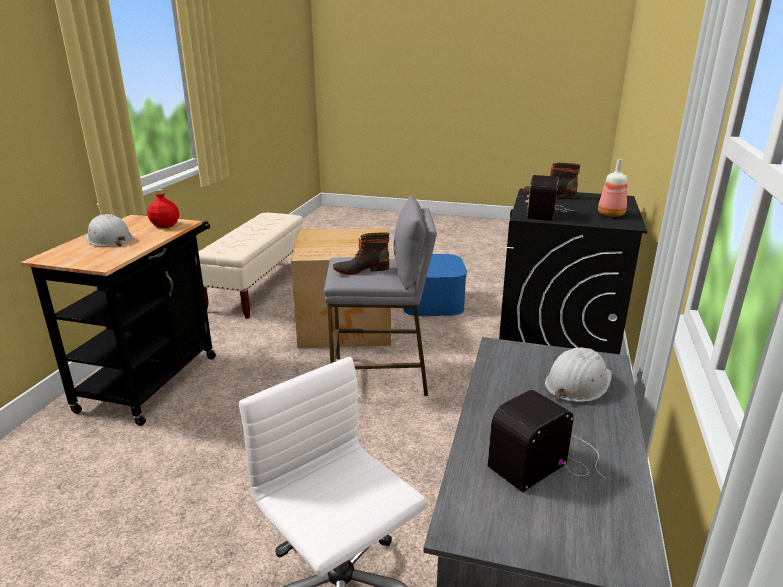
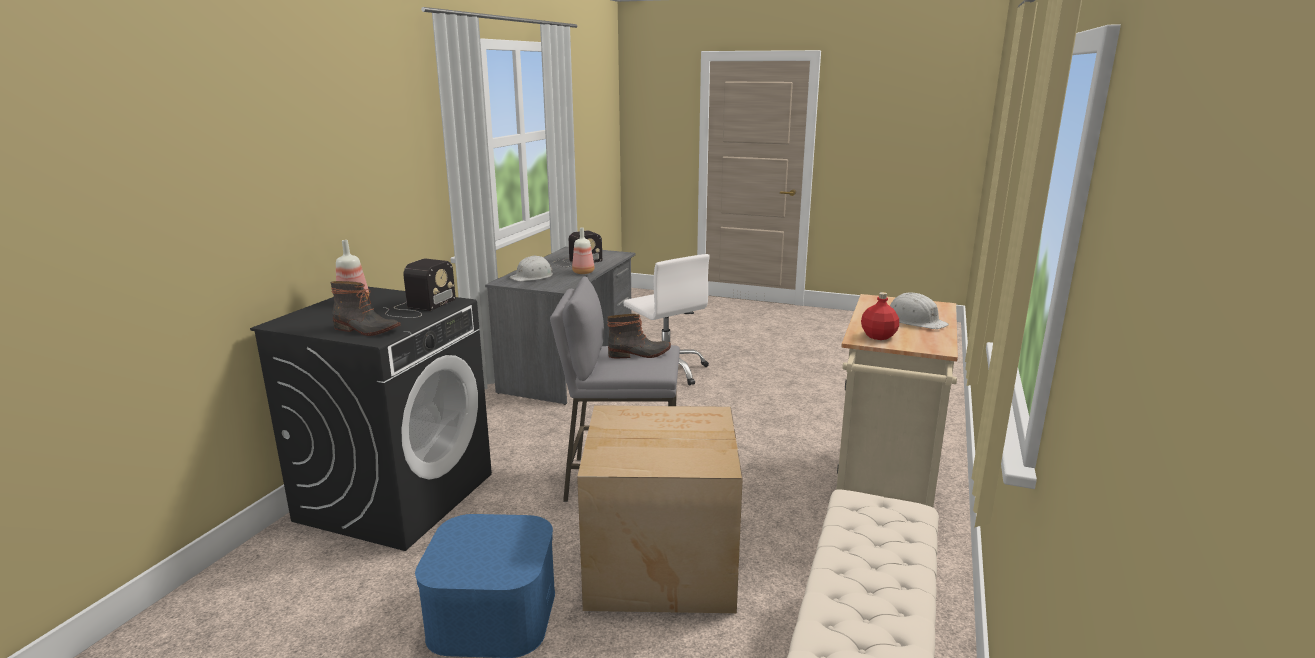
camera: 175 degrees left, 5 degrees down
(154, 378) = (884, 491): black cart -> beige cart
(497, 405) = (583, 272): none -> bottle

